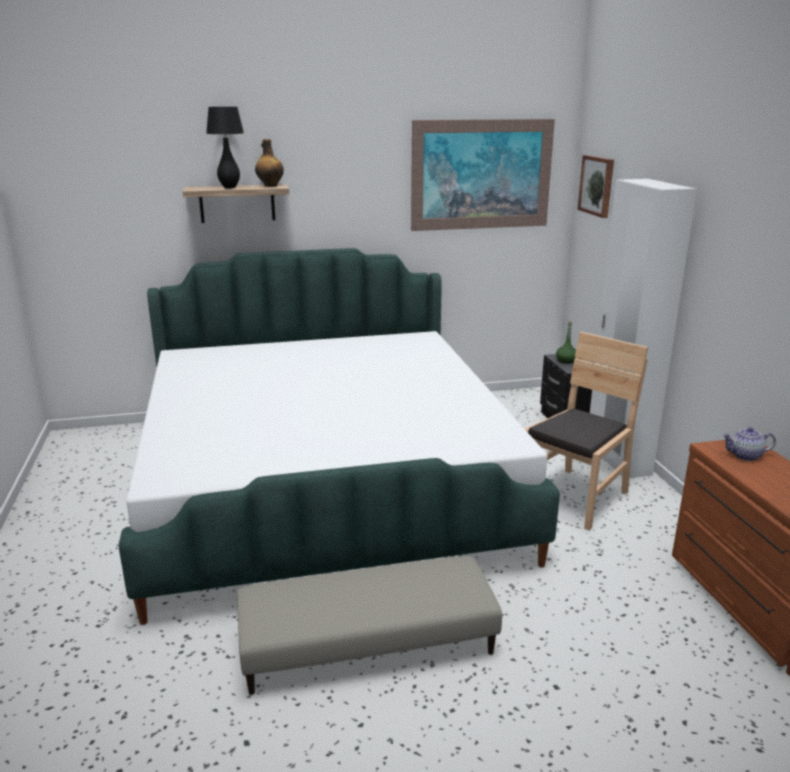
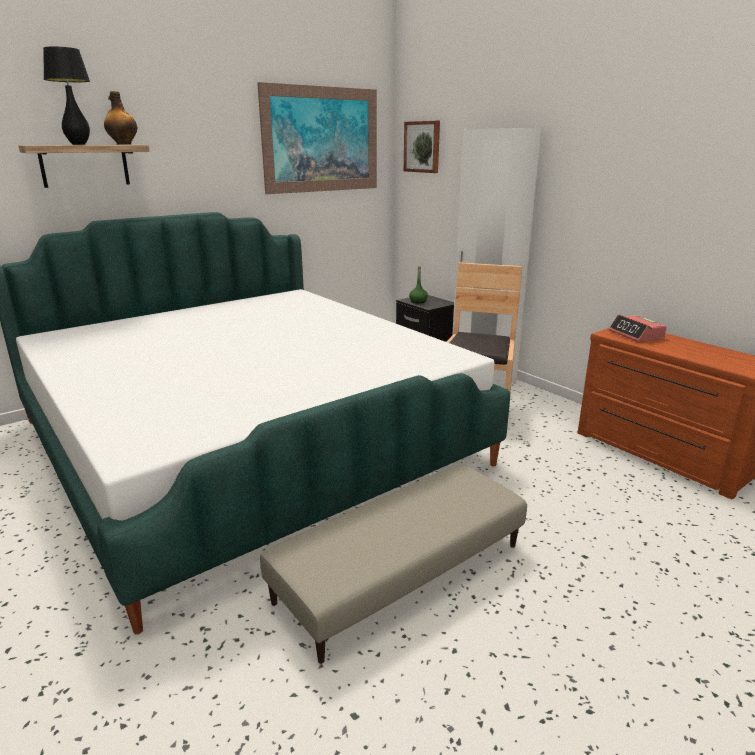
camera: 25 degrees left, 0 degrees up
(745, 456) = (636, 335): teapot -> alarm clock

